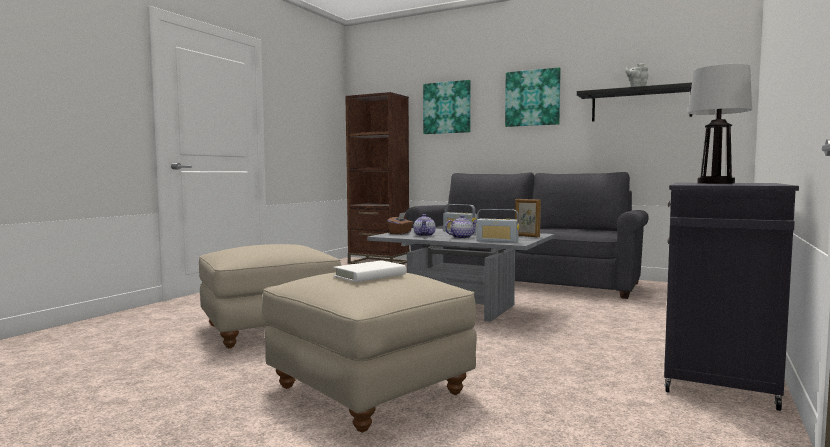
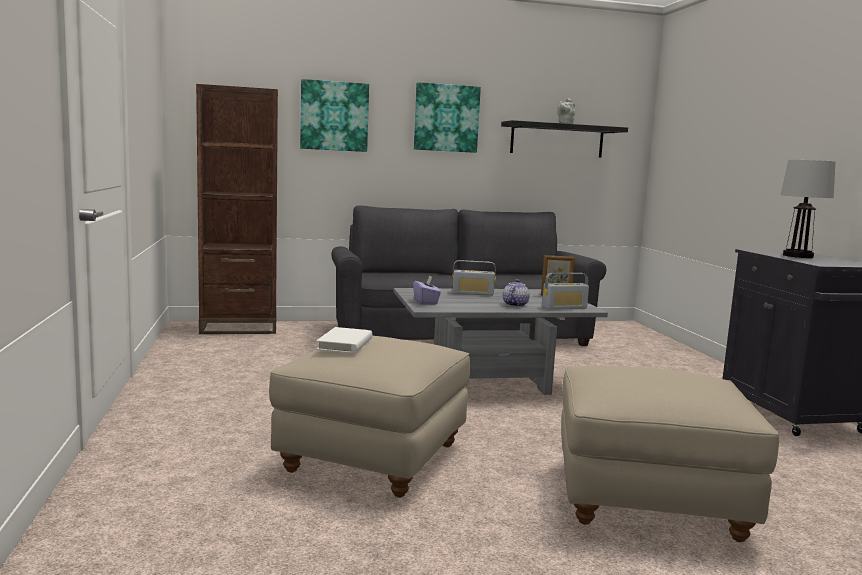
camera: 40 degrees left, 5 degrees up
(370, 275) = (669, 380): white book -> white book (345, 344)
(400, 233) = (426, 302): brown tissue box -> purple tissue box
(425, 235) = (468, 304): teapot -> none

